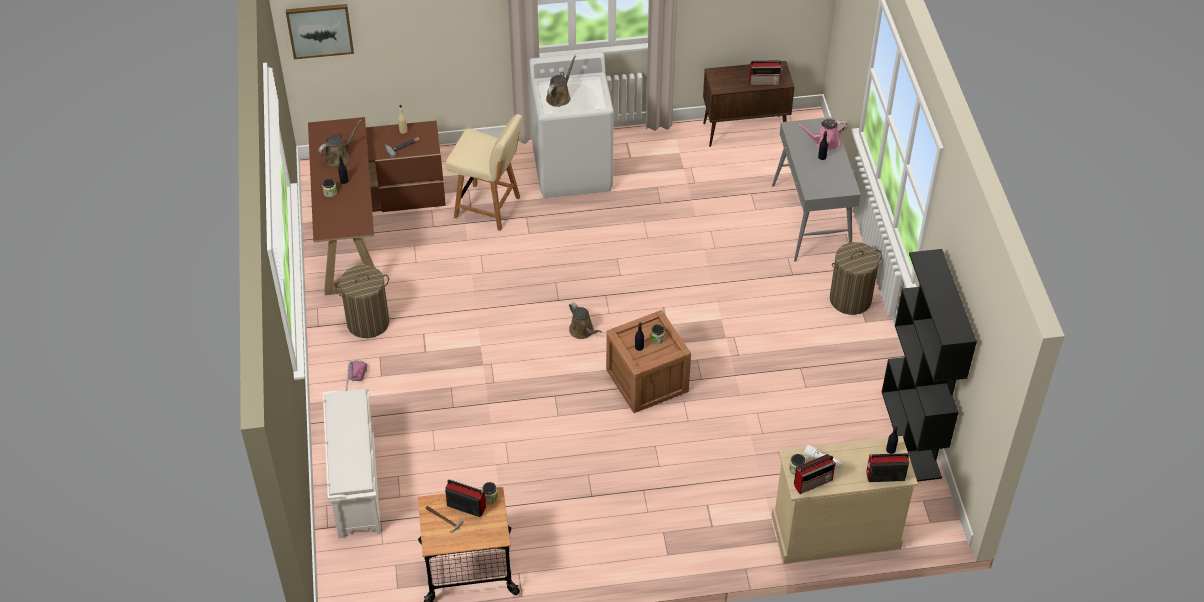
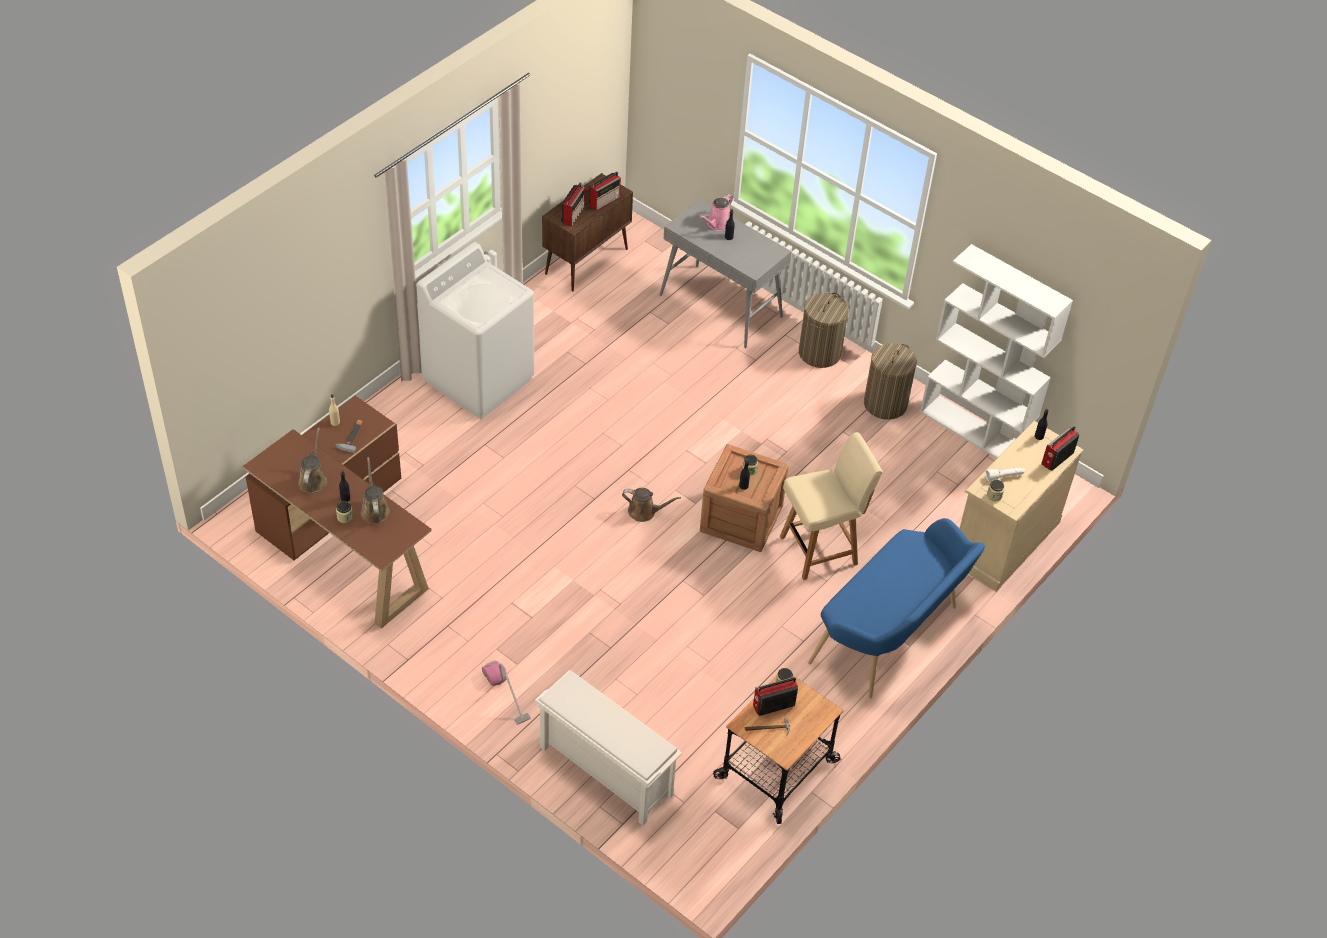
camera: 45 degrees left, 0 degrees up
(320, 30) = (217, 358): picture -> none
(368, 322) = (450, 626): laundry basket -> laundry basket (885, 404)
(489, 208) = (442, 457): beige chair -> beige chair (820, 550)
(559, 97) = (474, 304): brown watering can -> brown watering can (374, 510)
(659, 538) = (890, 637): none -> blue bench
(813, 482) = (1016, 497): radio -> radio (573, 214)
(911, 434) = (975, 431): black bookcase -> white bookcase

